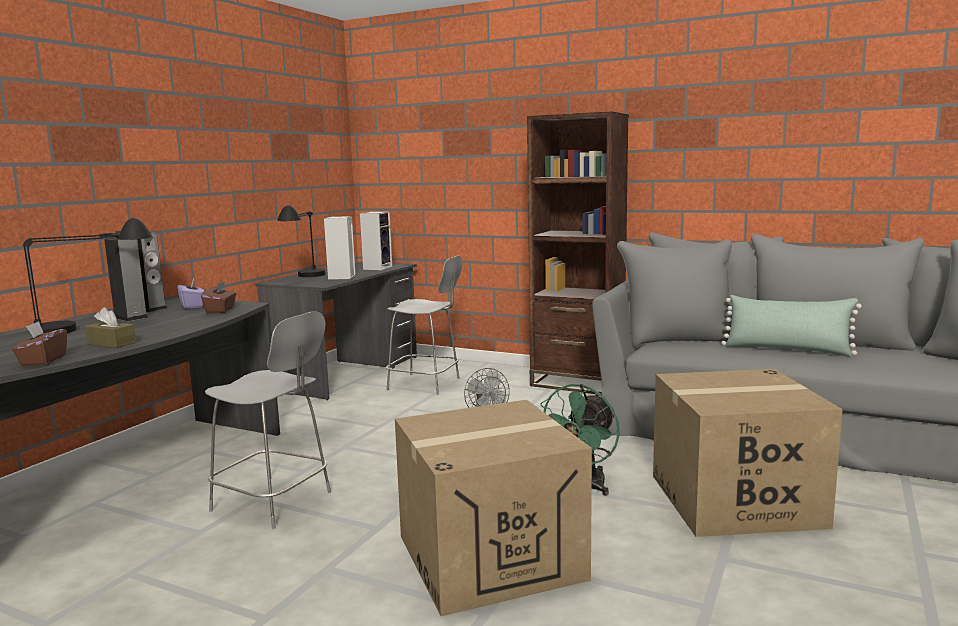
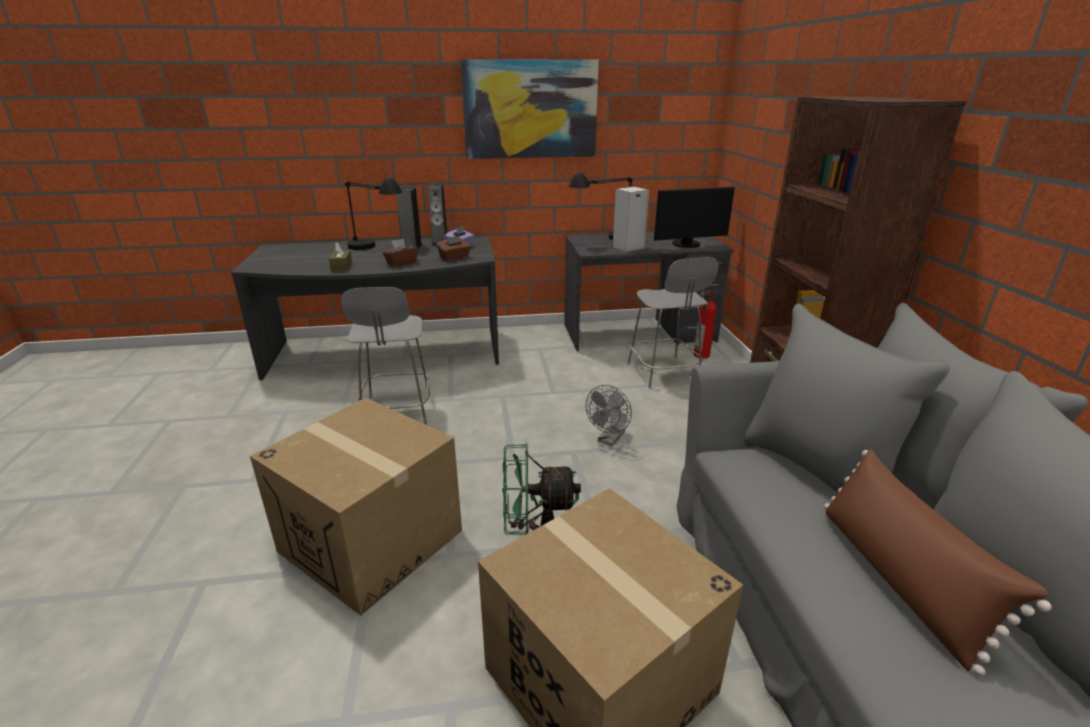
camera: 55 degrees right, 15 degrees up
(43, 361) = (292, 268): brown tissue box -> brown tissue box (401, 263)
(208, 145) = (530, 109): none -> picture
(377, 268) = (687, 245): speaker -> monitor
(424, 367) = (701, 355): none -> fire extinguisher
(787, 350) = (898, 579): green pillow -> brown pillow

